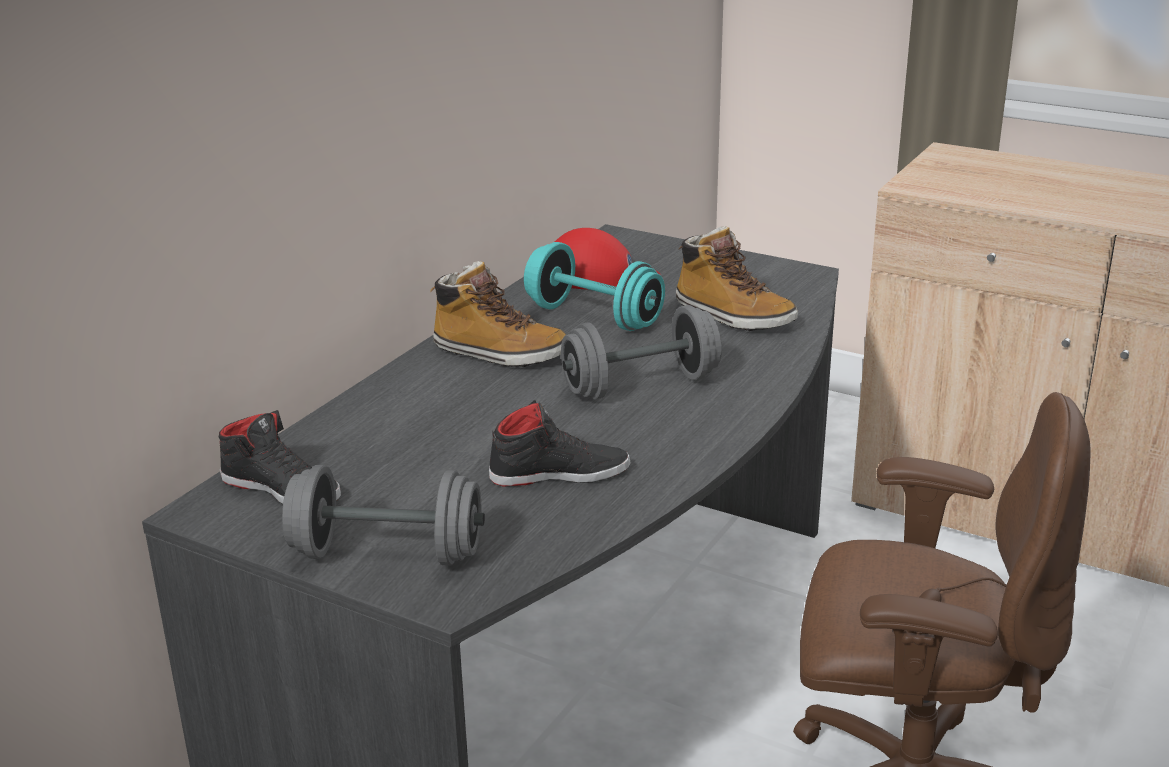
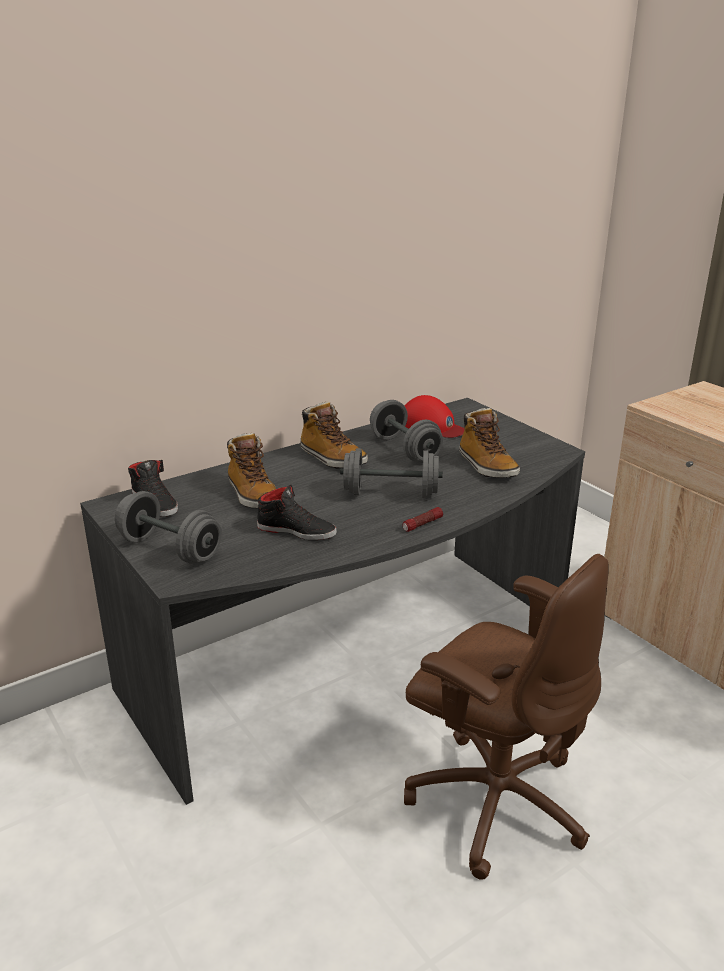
camera: 25 degrees right, 0 degrees up
(433, 436) = (252, 495): none -> boot
(594, 317) = (404, 449): turquoise dumbbell -> grey dumbbell
(730, 418) = (422, 524): none -> flashlight

